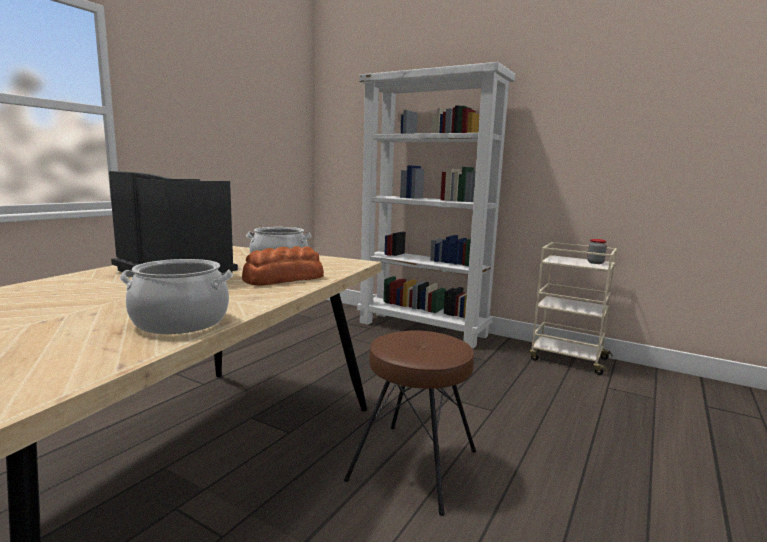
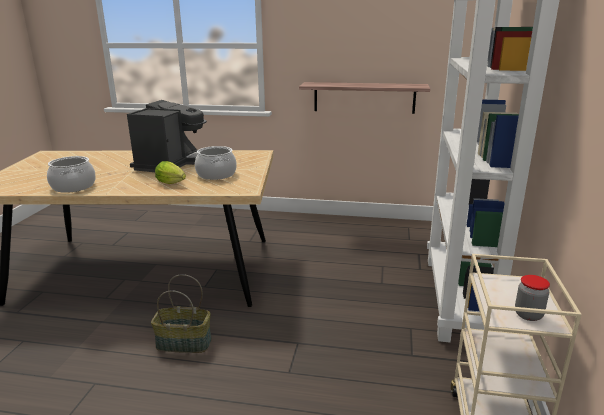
camera: 70 degrees right, 10 degrees up
(233, 184) = (364, 97): none -> shelf
(282, 279) = (172, 183): bread -> lettuce
(415, 465) = (183, 344): brown stool -> basket

